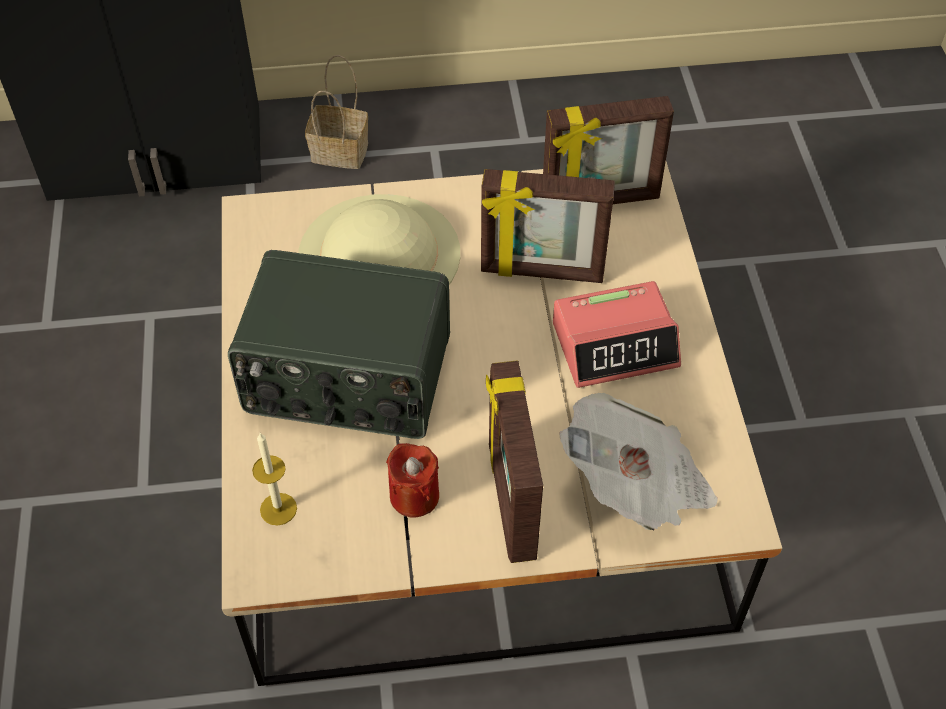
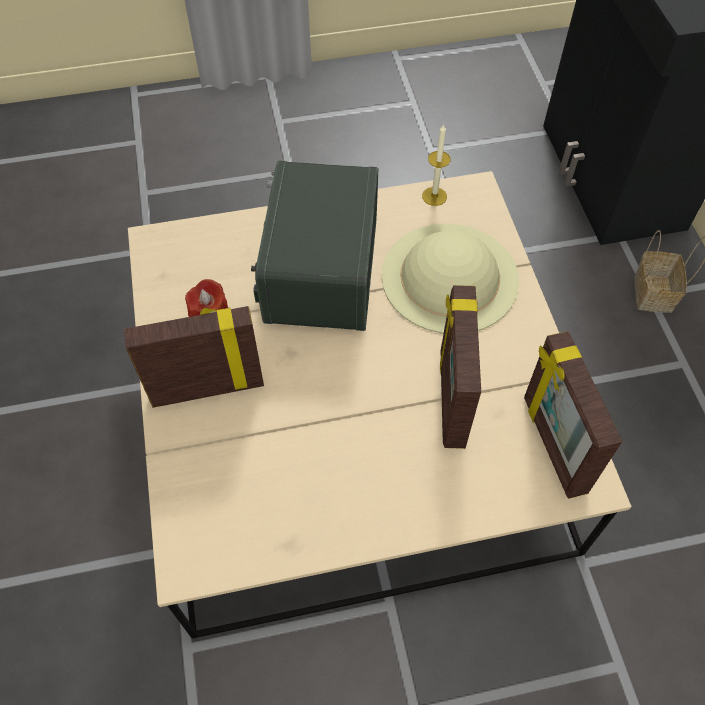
camera: 85 degrees right, 5 degrees up
(278, 509) = (202, 245): candle -> candle (434, 196)
(615, 344) = (374, 461): alarm clock -> none
(636, 485) = (222, 481): newspaper -> none

